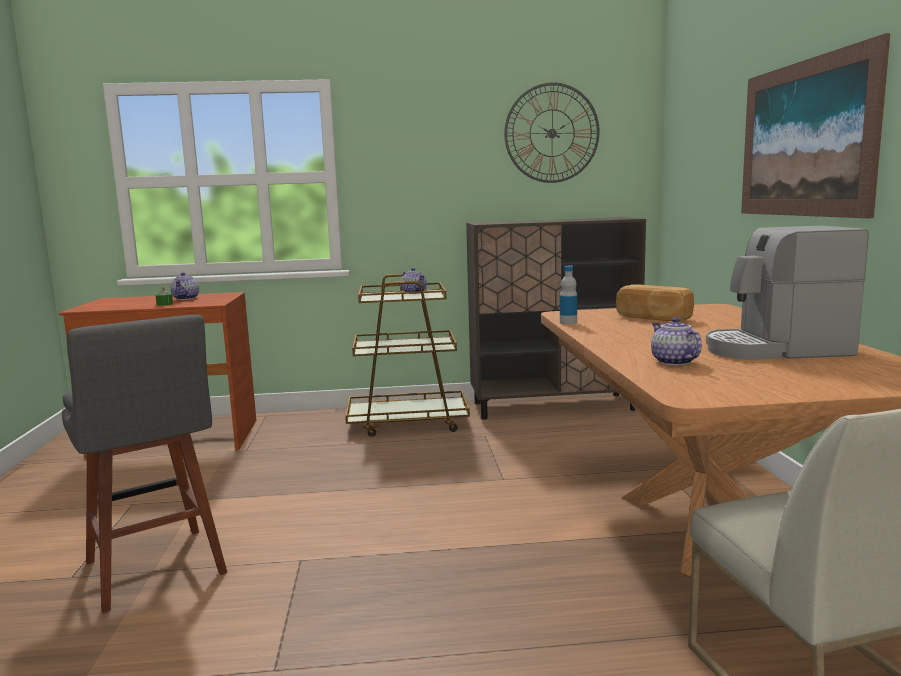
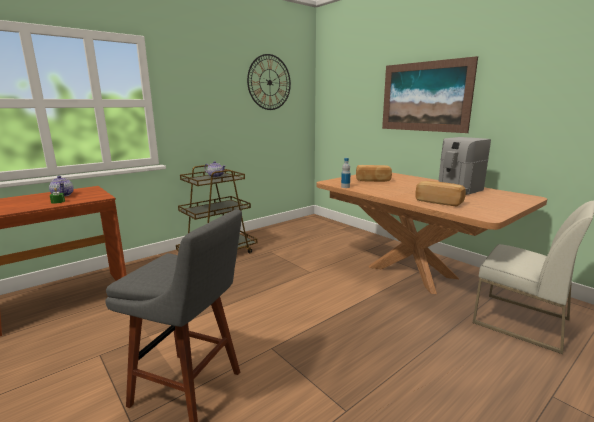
camera: 35 degrees left, 5 degrees up
(554, 406) = (281, 229): brown cabinet -> none
(673, 362) = (439, 202): teapot -> bread

